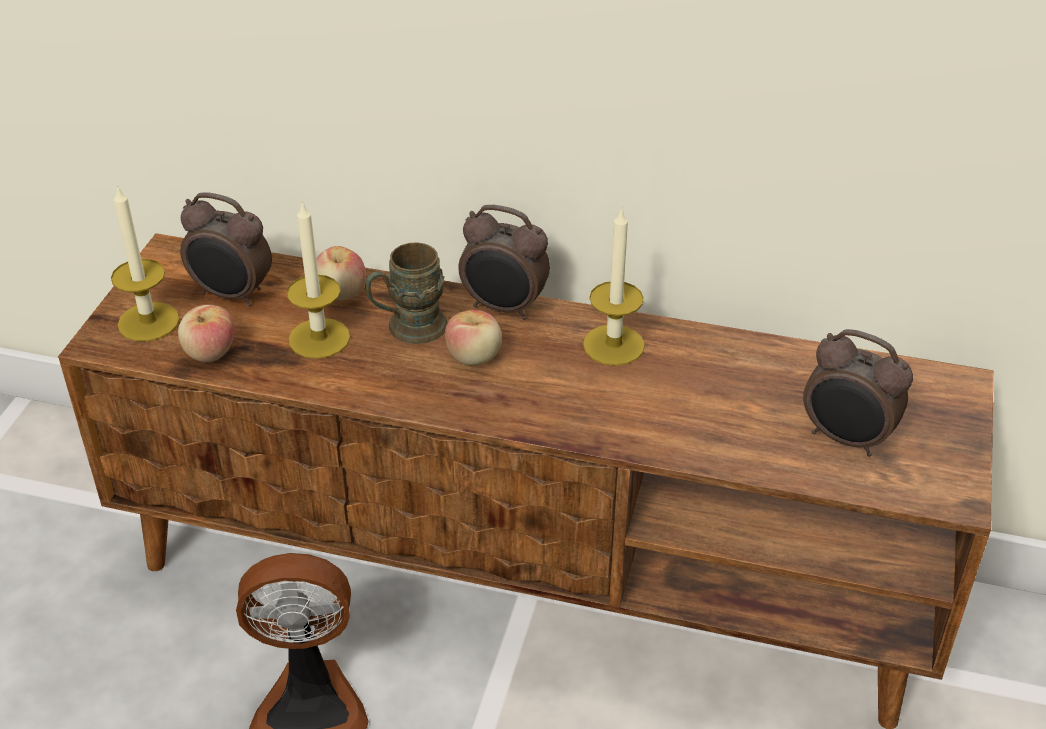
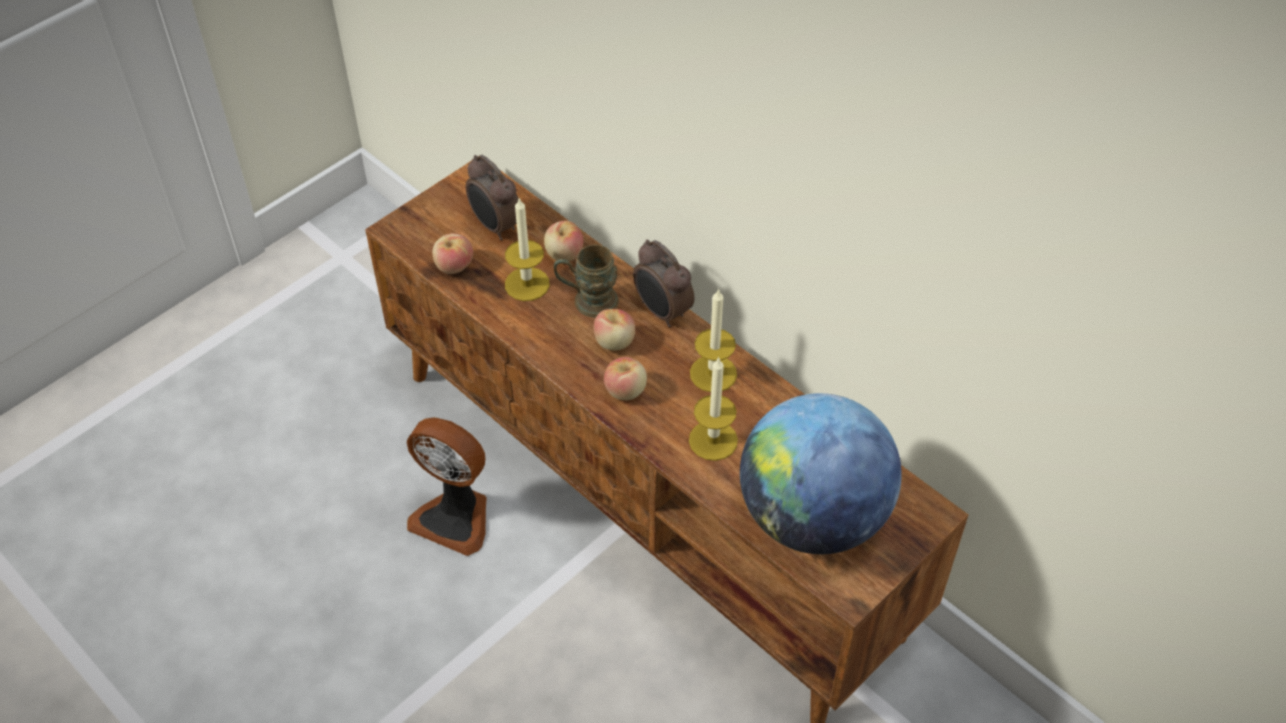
camera: 30 degrees right, 10 degrees up
(148, 322) = (432, 226): candle -> candle (713, 440)
(529, 400) = (625, 390): none -> apple
(846, 439) = (812, 517): alarm clock -> globe

